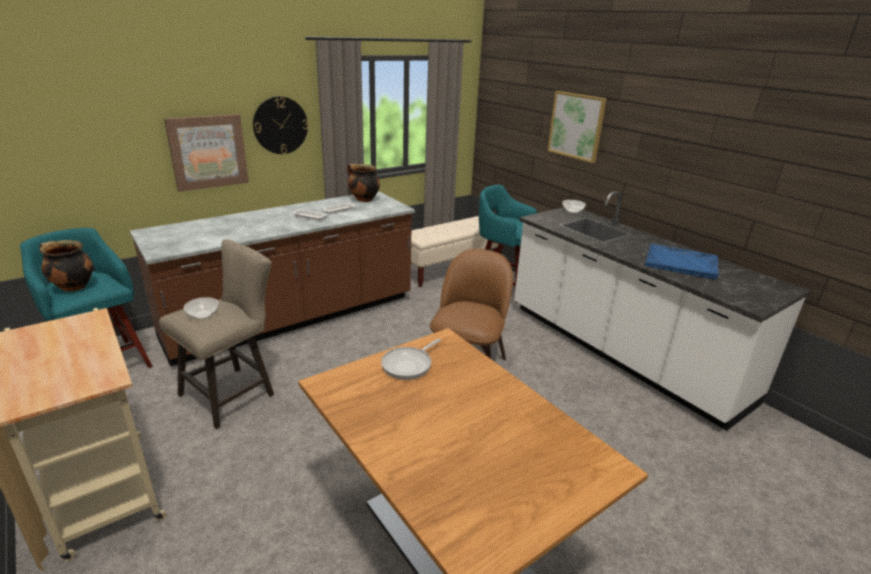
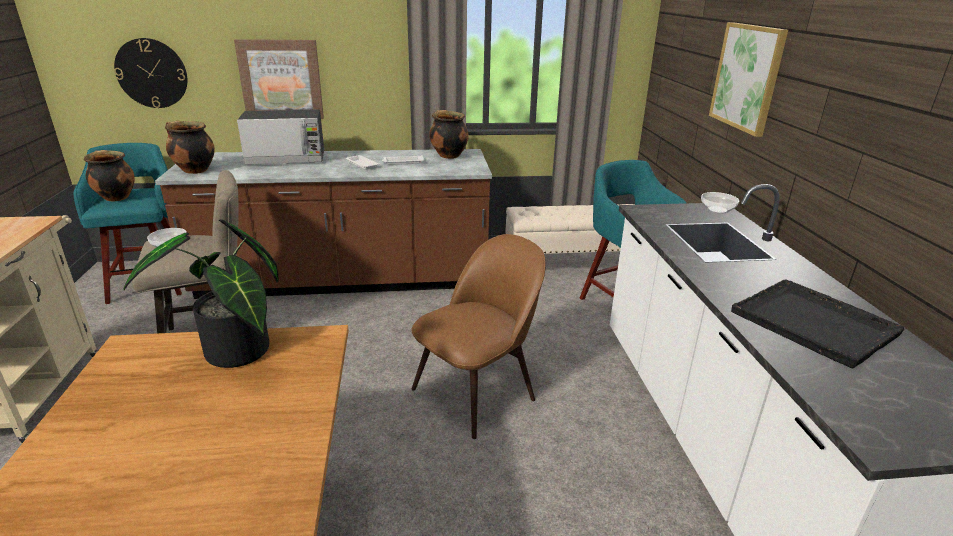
camera: 30 degrees right, 0 degrees up
(169, 245) = (194, 170): none -> cooking pot
(237, 221) = (286, 159): none -> microwave
(280, 125) = (365, 57): wall clock -> wall clock (152, 73)
(409, 365) = (236, 355): frying pan -> potted plant
(681, 263) = (814, 324): blue tray -> black tray

